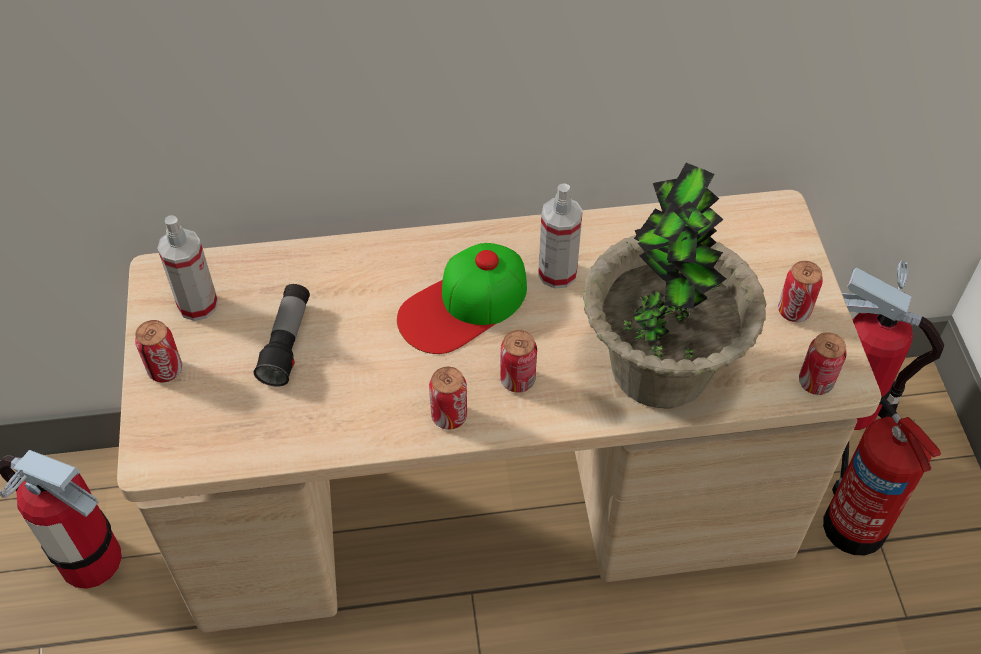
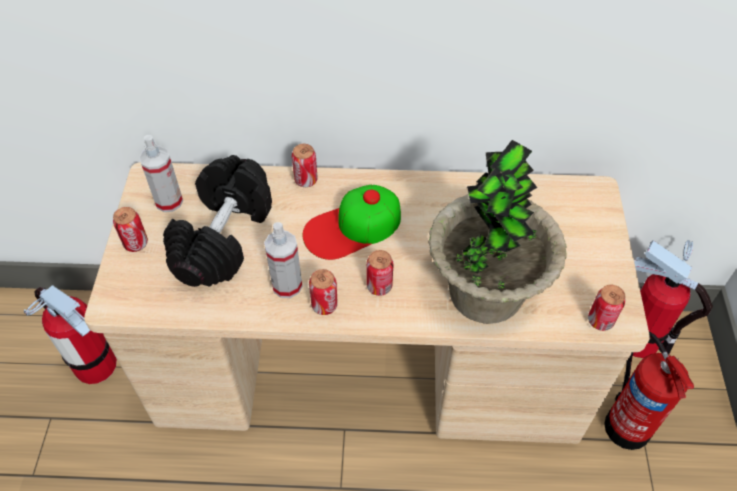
camera: 10 degrees right, 0 degrees up
(287, 343) = (223, 236): flashlight -> black dumbbell
(557, 273) = (424, 214): spray bottle -> spray bottle (287, 285)
(794, 311) = (594, 265): can -> can (306, 180)

